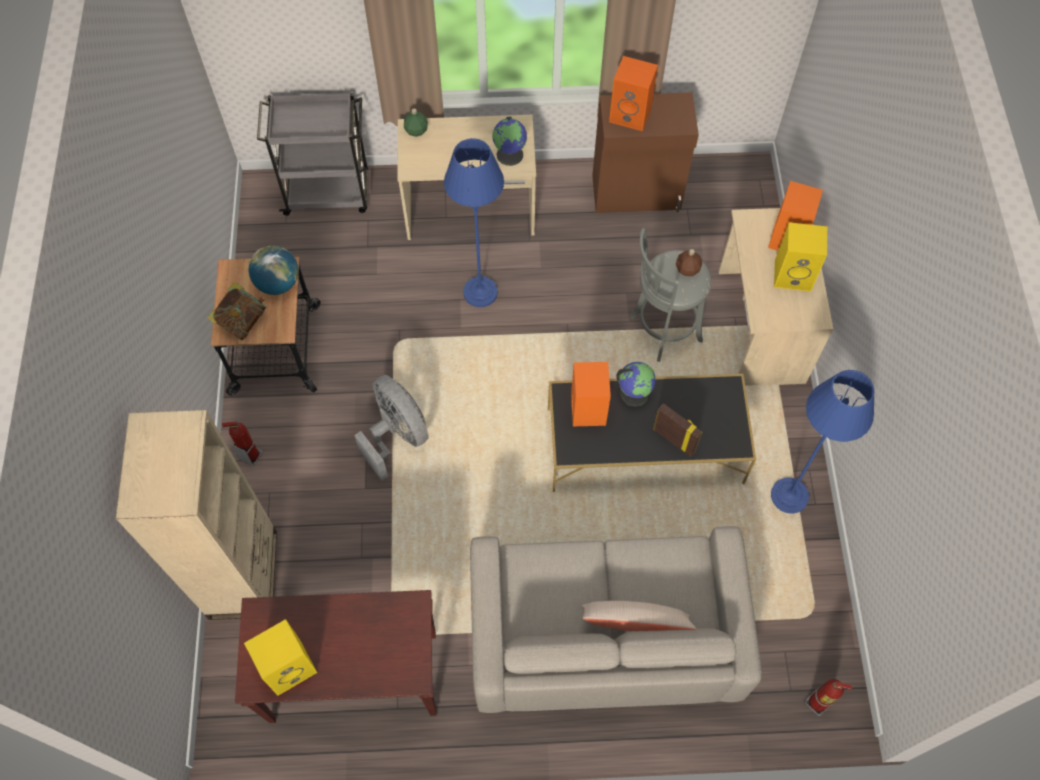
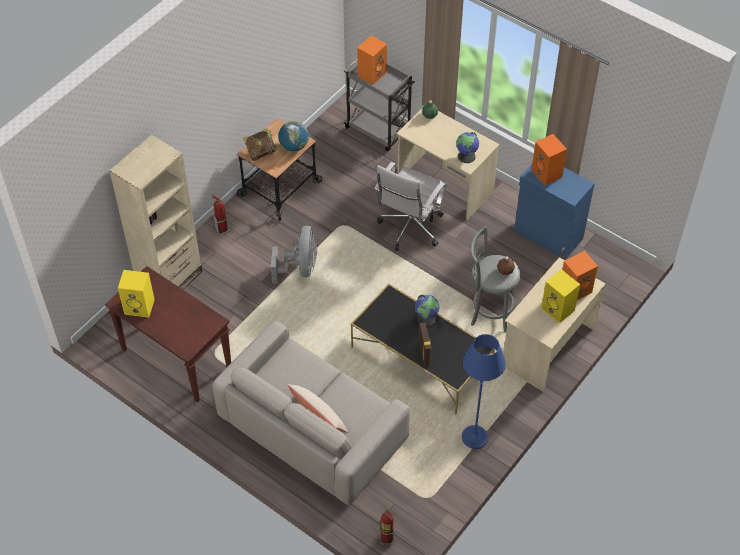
camera: 40 degrees right, 10 degrees down
(480, 292) = (409, 229): blue floor lamp -> white office chair
(587, 408) = (395, 308): orange speaker -> orange speaker (372, 74)
(637, 193) = (548, 235): brown cabinet -> blue cabinet

